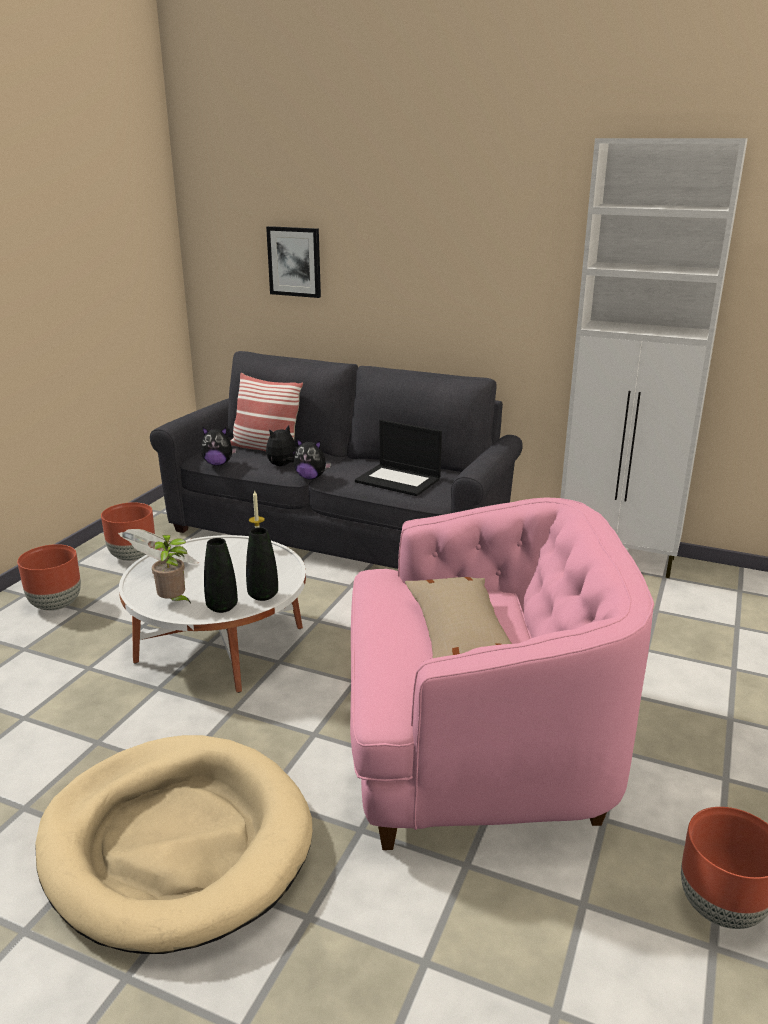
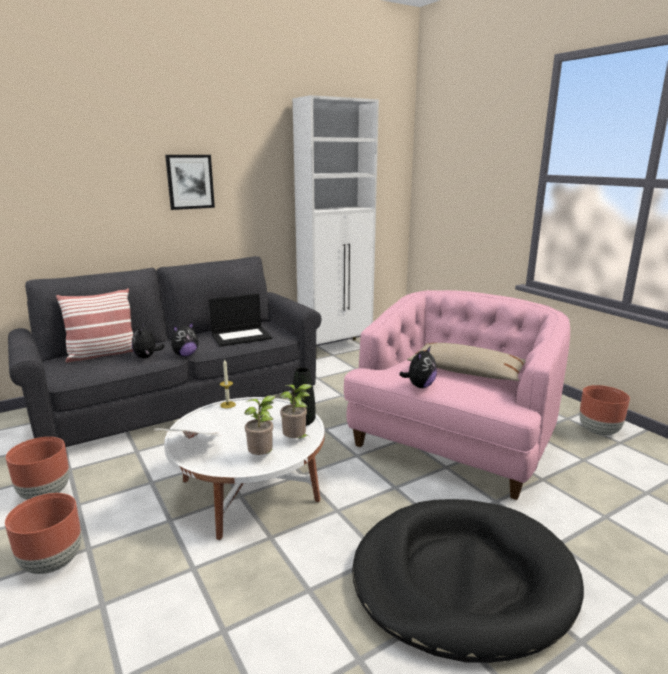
camera: 55 degrees left, 5 degrees down
(176, 843) = (462, 579): beige dog bed -> black dog bed
(218, 464) = (90, 375): plush toy -> plush toy (419, 386)
(222, 607) = (296, 440): black vase -> potted plant
(294, 261) = (63, 193): picture -> picture (190, 182)

